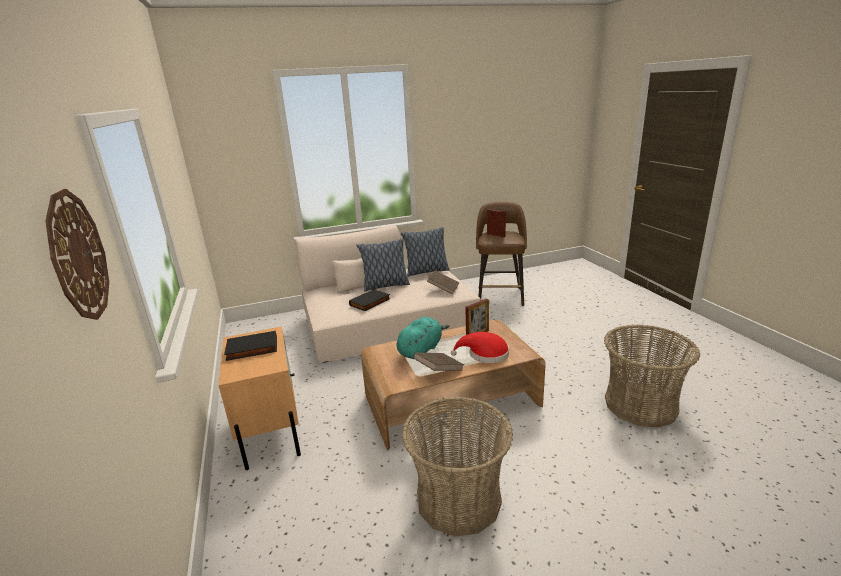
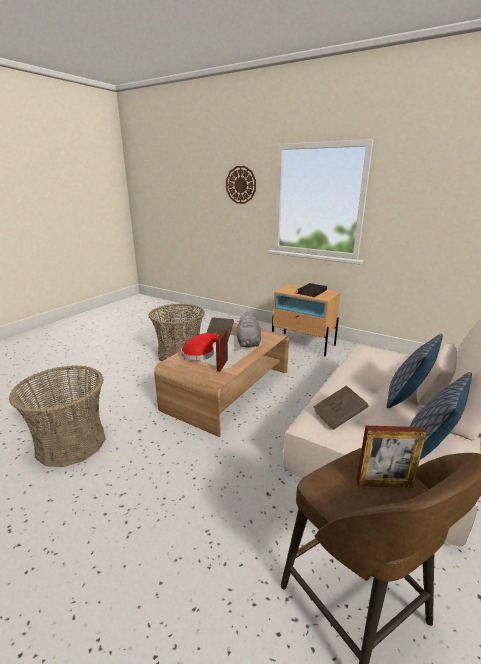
camera: 140 degrees right, 0 degrees up
(370, 302) = (368, 370): black book -> none
(421, 350) = (248, 343): turquoise plush toy -> grey plush toy

